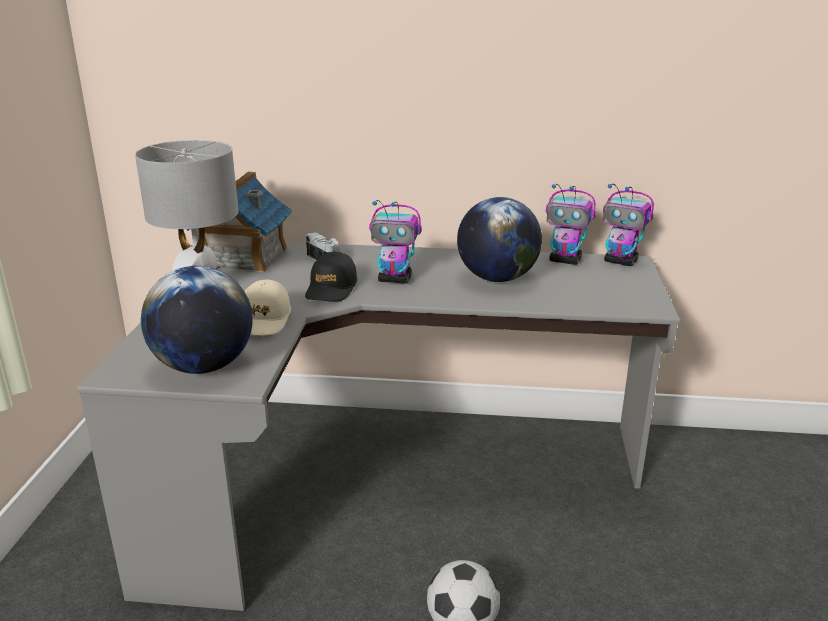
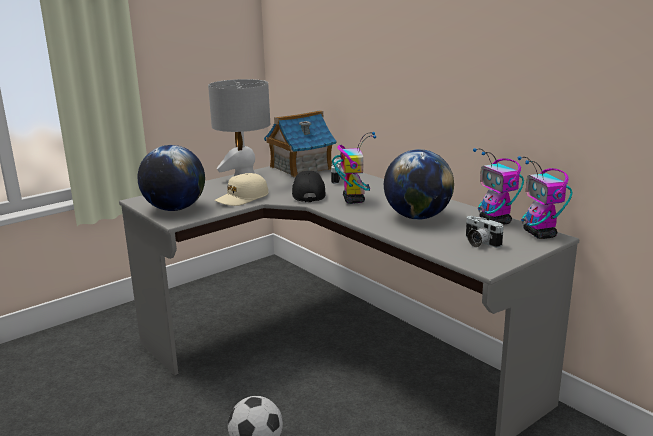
camera: 45 degrees right, 5 degrees down
(331, 288) = (308, 194): black cap -> black cap turned 120 degrees clockwise
(395, 279) = (353, 200): toy robot -> toy robot turned 150 degrees counterclockwise
(600, 286) = (479, 243): none -> camera

